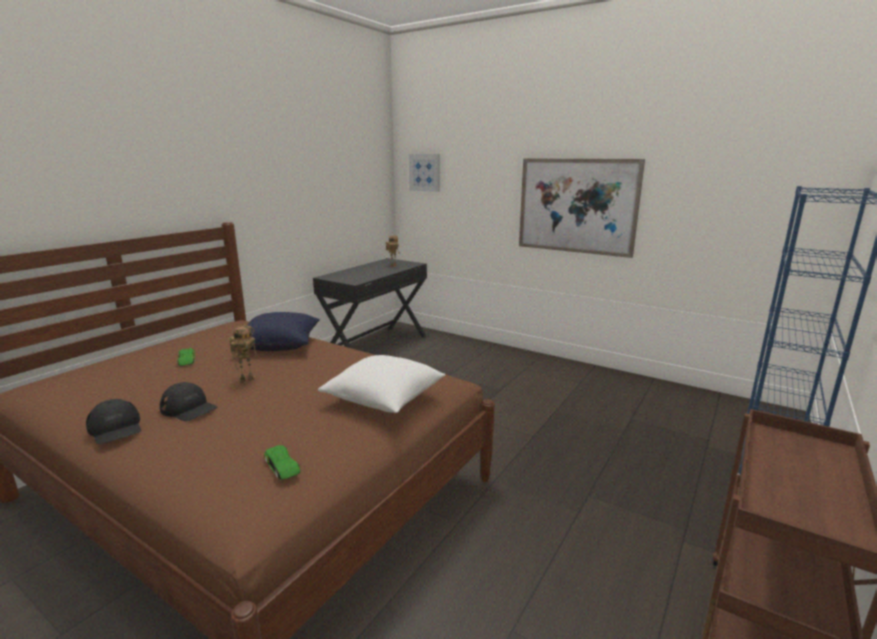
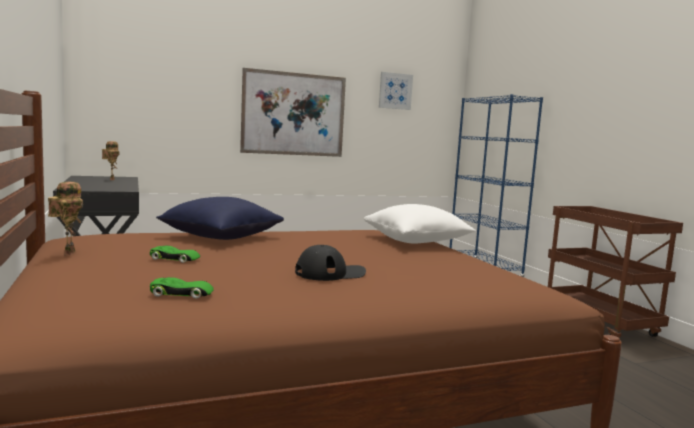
camera: 55 degrees left, 10 degrees down
(116, 428) = (327, 297): black cap -> none
(247, 380) = (297, 254): toy robot -> toy robot (68, 253)
(282, 466) = (493, 271): green toy car -> green toy car (182, 293)
(424, 172) = (116, 72): picture -> picture (395, 91)

